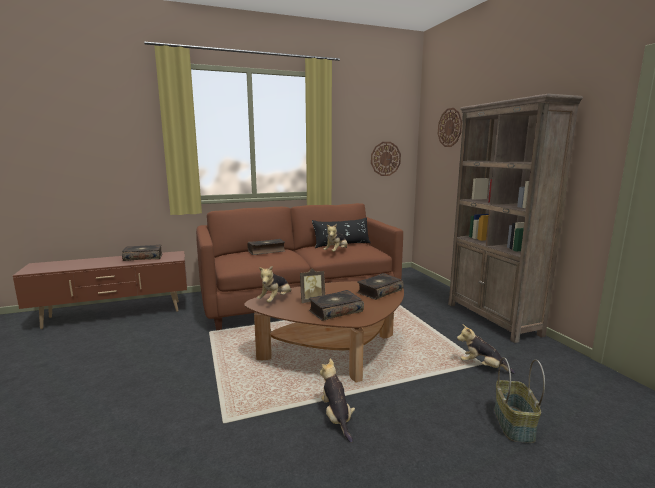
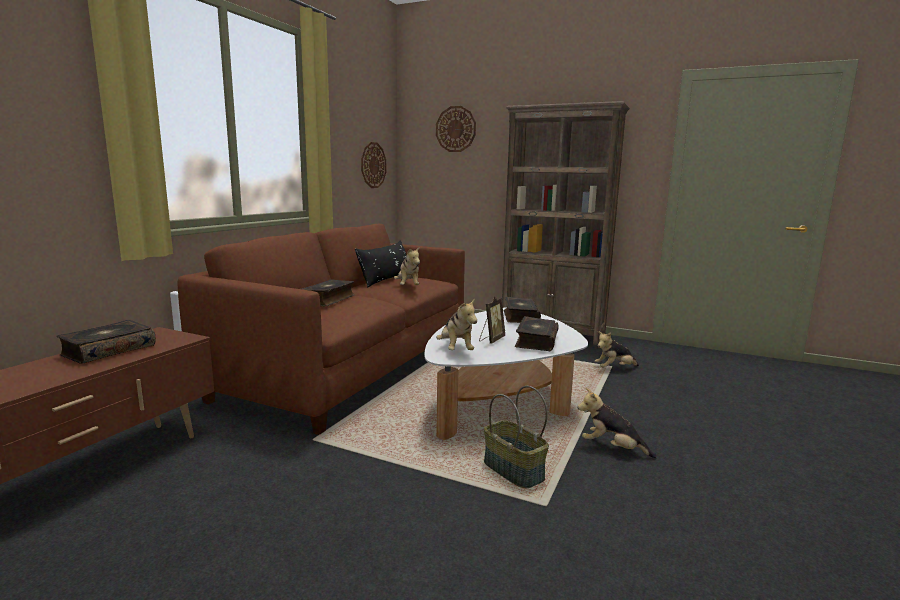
camera: 45 degrees left, 0 degrees up
(334, 354) = (501, 403): brown coffee table -> white coffee table
(512, 423) = (697, 396): basket -> basket (512, 470)

